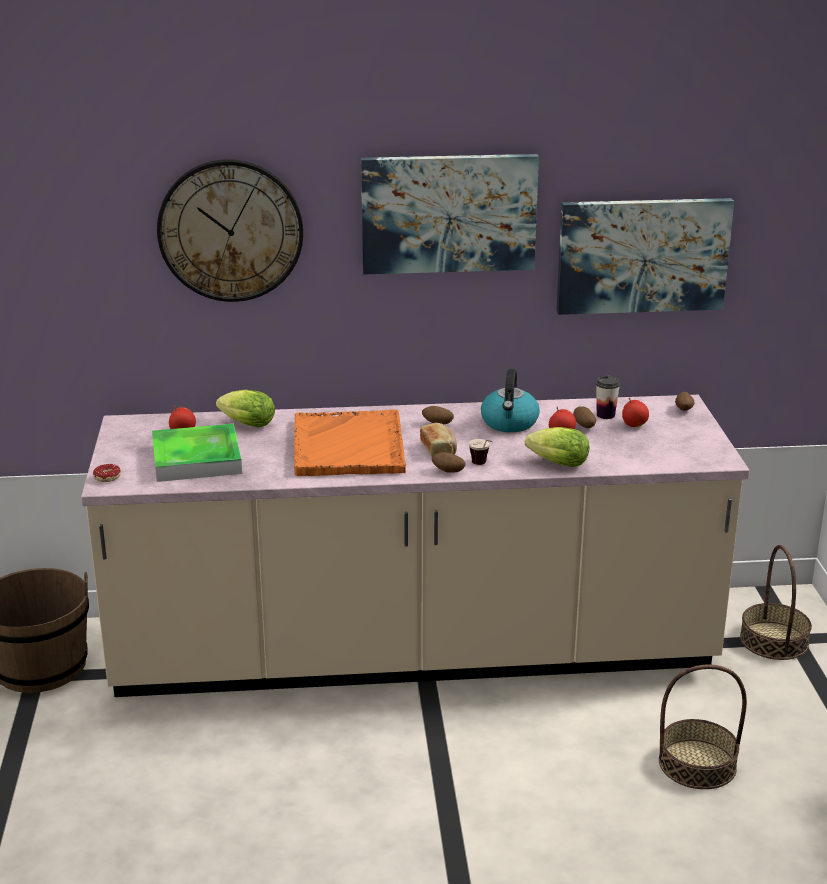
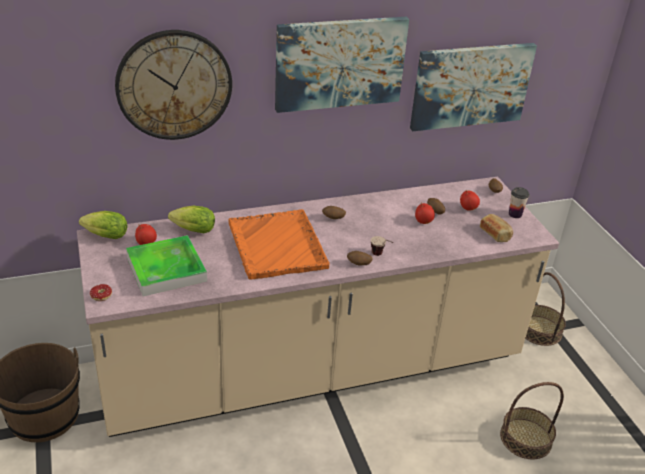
camera: 15 degrees left, 10 degrees up
(439, 450) = (344, 243): bread -> bread (495, 234)
(509, 423) = (383, 213): kettle -> none
(555, 463) = (430, 249): lettuce -> lettuce (104, 236)
(605, 415) = (445, 200): cup -> cup (515, 214)

